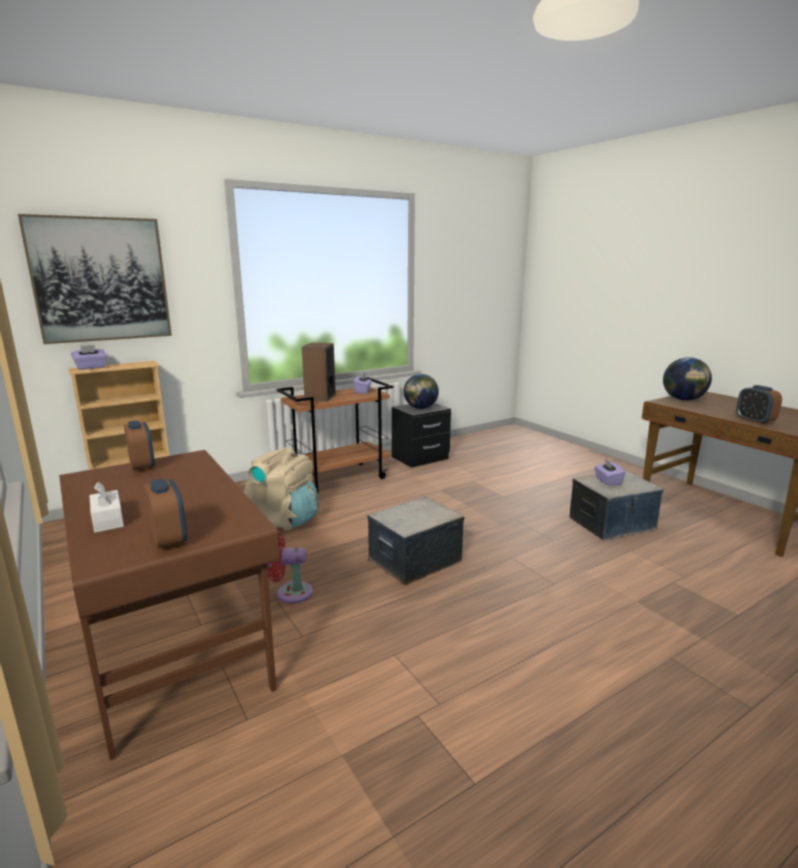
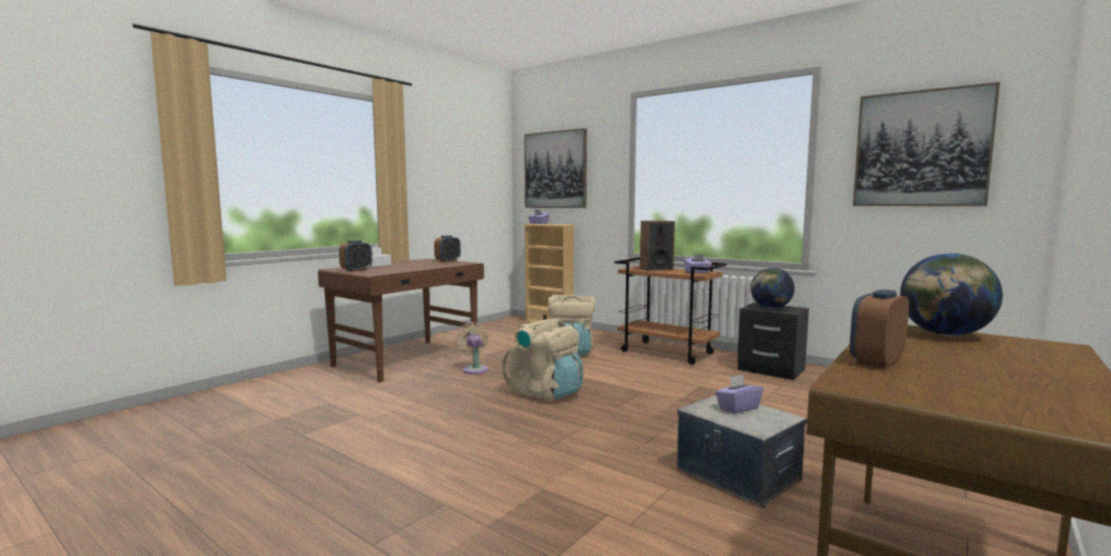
camera: 70 degrees right, 10 degrees down
(290, 593) = (474, 369): red fan -> beige fan
(414, 560) = (545, 393): storage box -> beige backpack
(471, 271) = (921, 149): none -> picture

